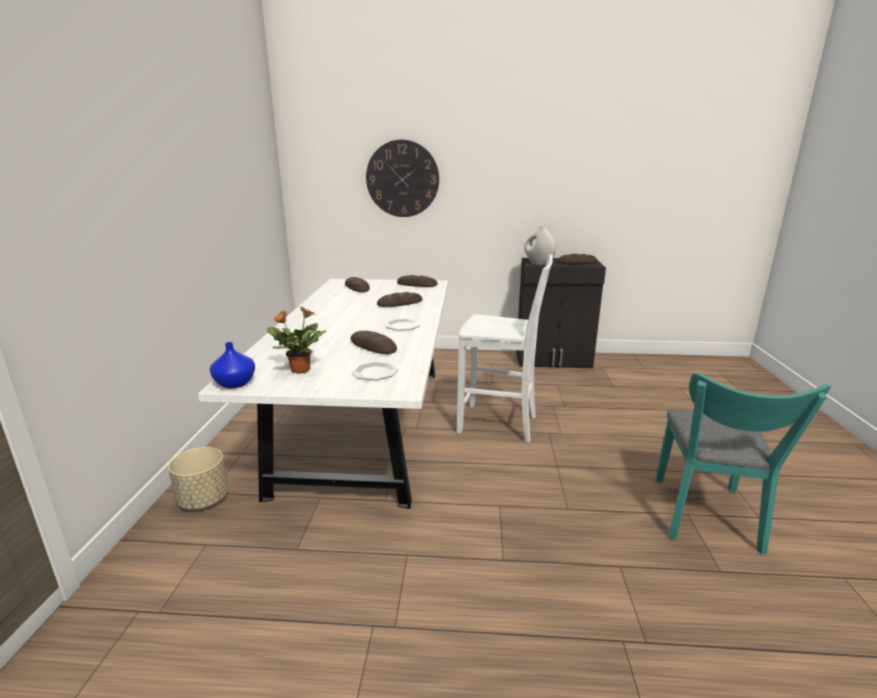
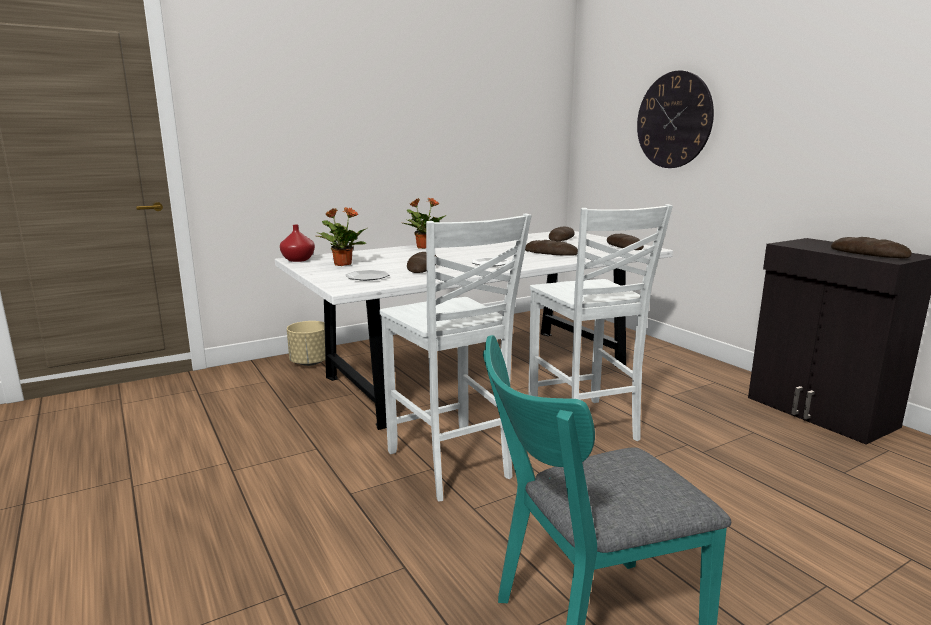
camera: 55 degrees right, 5 degrees down
(235, 383) = (299, 260): blue vase -> red vase
(294, 328) = (423, 247): none -> potted plant
(503, 496) = (450, 465): none -> white chair
(538, 264) = (797, 245): white vase -> none

